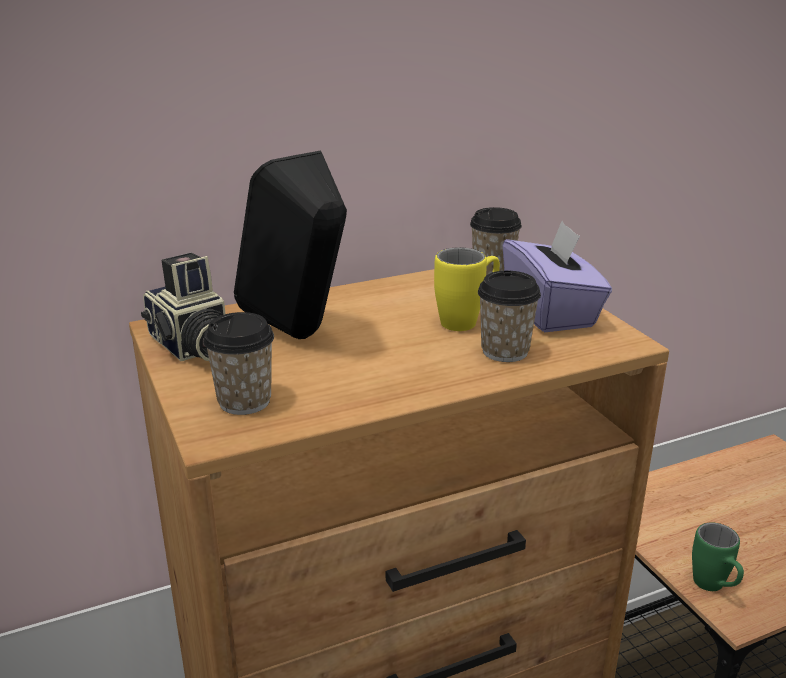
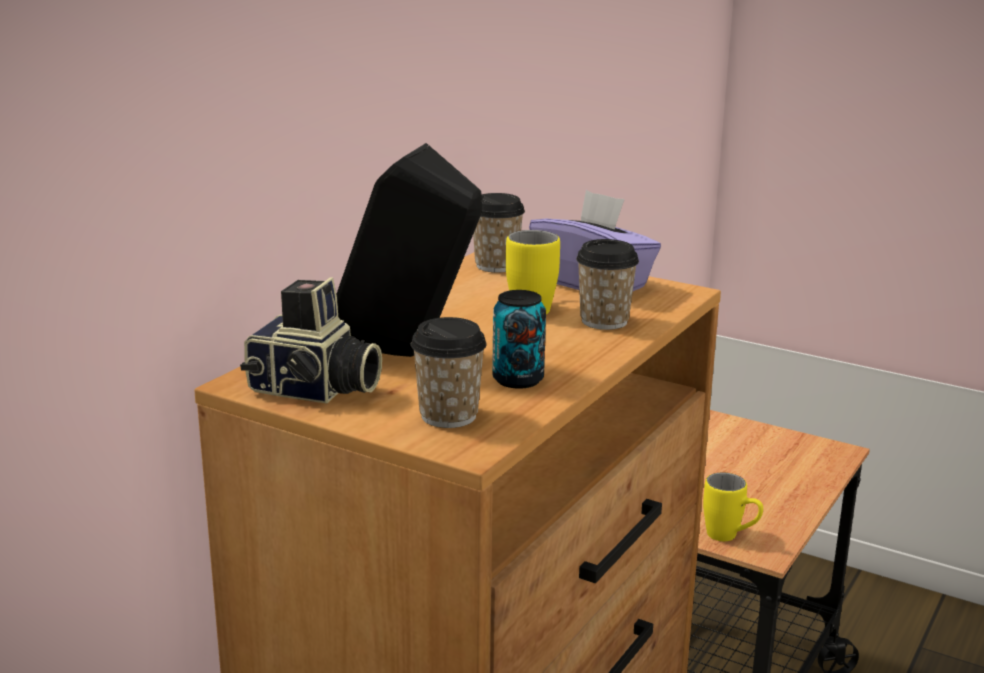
camera: 35 degrees left, 5 degrees down
(347, 386) = (518, 379): none -> can
(714, 588) = (730, 537): green mug -> yellow mug

